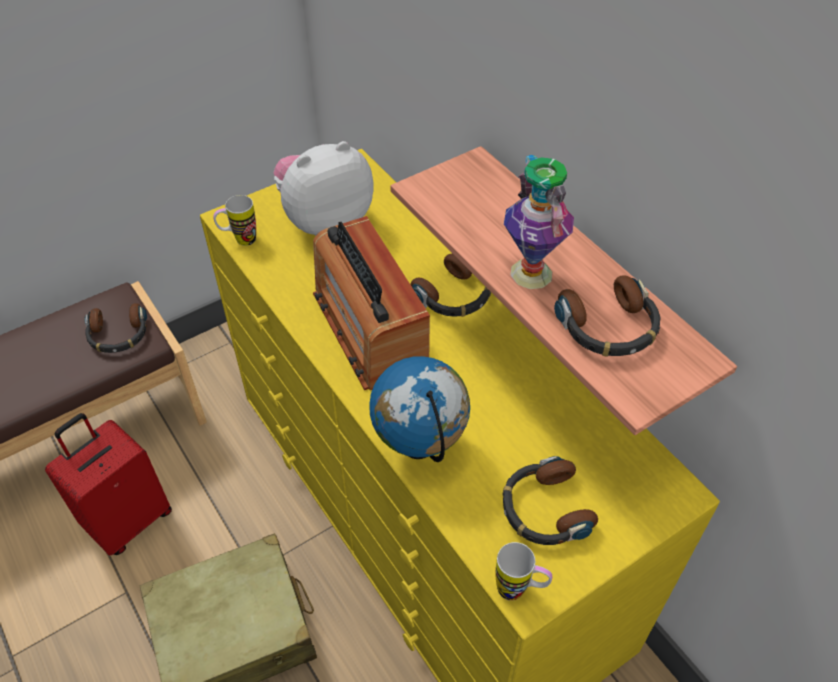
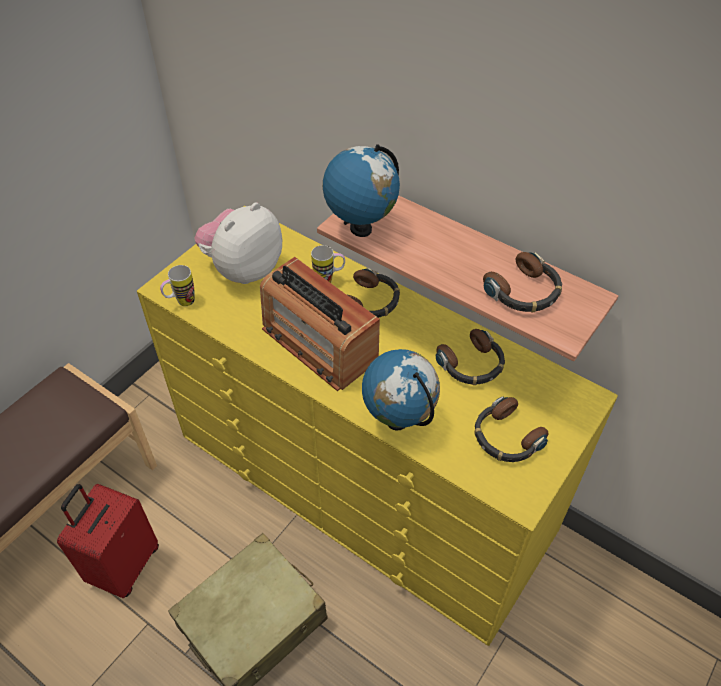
camera: 20 degrees left, 0 degrees up
(118, 335) = (74, 412): headphones -> headphones (471, 364)
(441, 198) = (360, 228): none -> globe
(519, 591) = (515, 498): mug -> mug (329, 280)
(530, 273) = (452, 268): vase -> none

